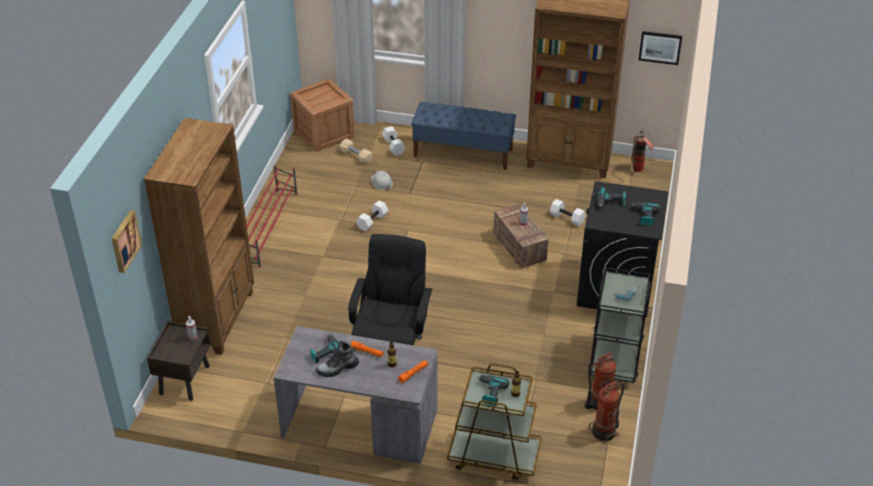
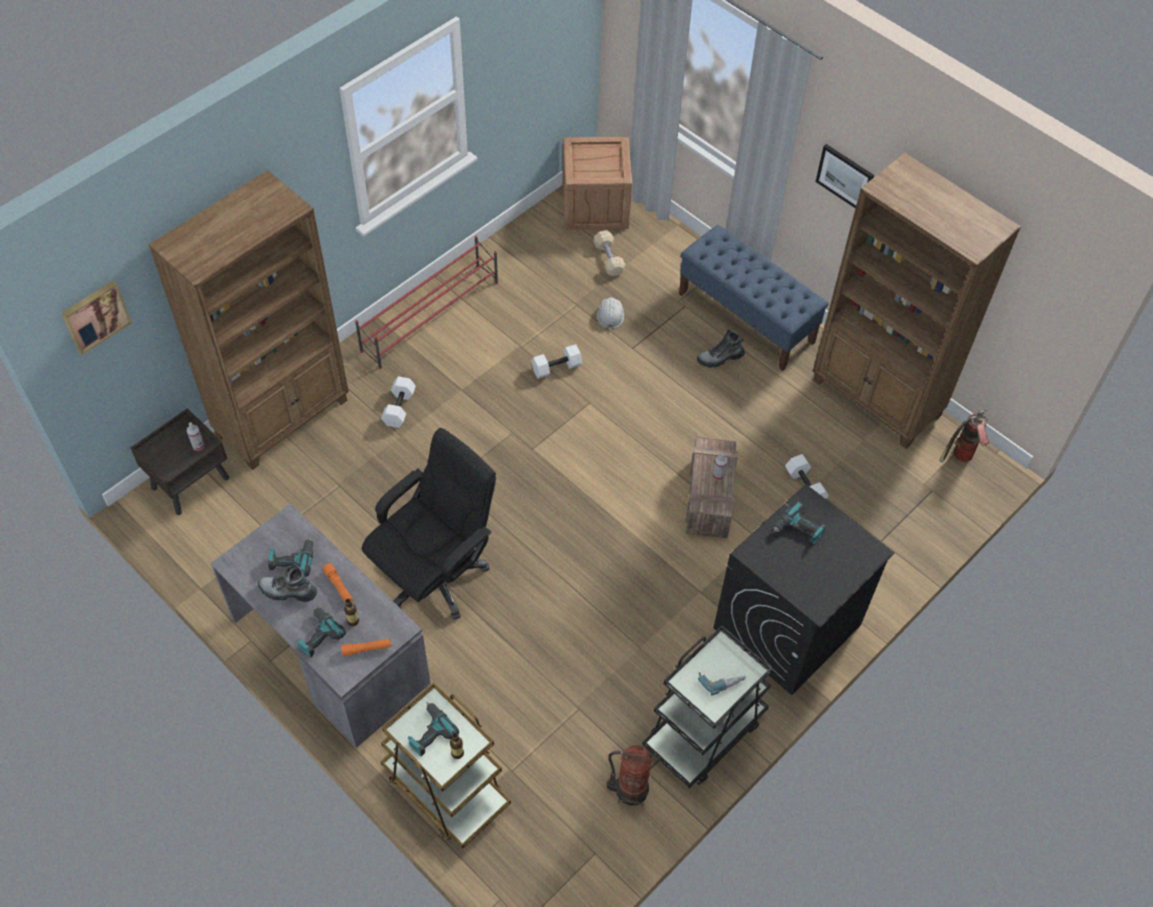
camera: 30 degrees right, 15 degrees up
(393, 146) = (665, 265): white dumbbell -> white dumbbell (398, 407)
(465, 178) = (720, 358): none -> boot
(605, 432) = (604, 835): fire extinguisher -> none
(644, 216) = (826, 577): power drill -> power drill (317, 635)
(660, 47) = (1047, 316): picture -> picture (845, 177)

